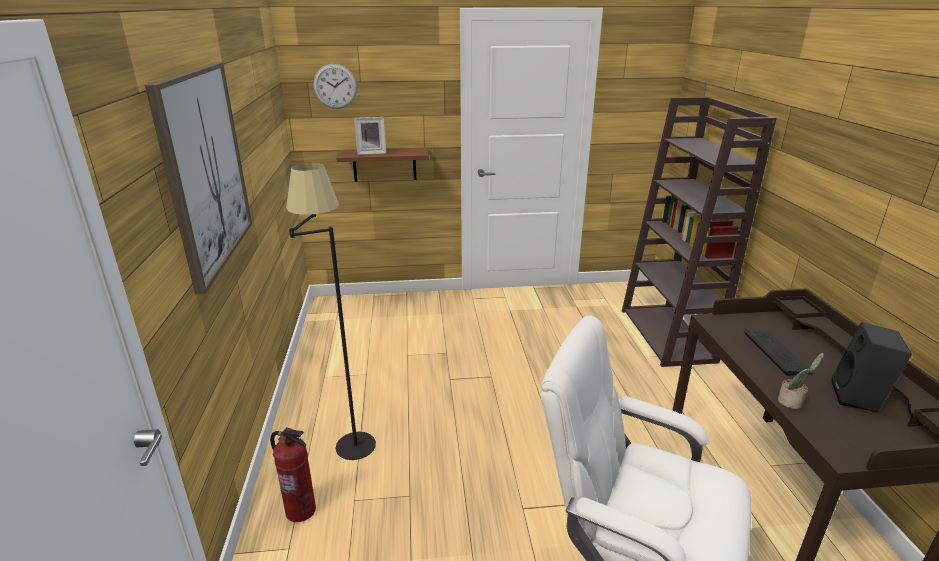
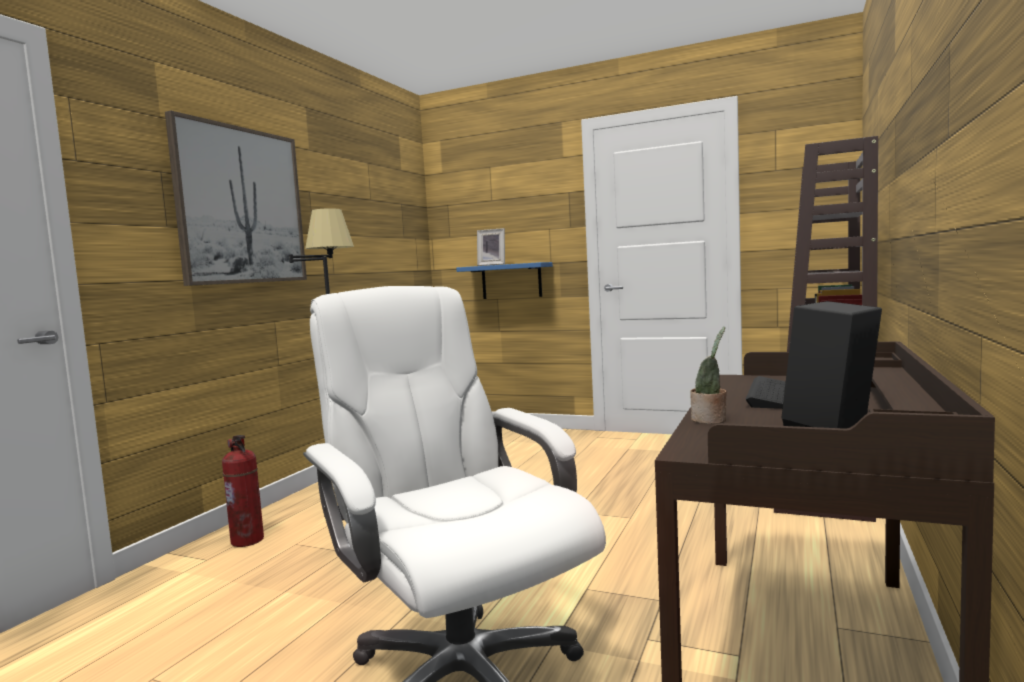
camera: 30 degrees right, 20 degrees down
(335, 86) = (469, 206): wall clock -> none
(384, 164) = (511, 281): brown shelf -> blue shelf

